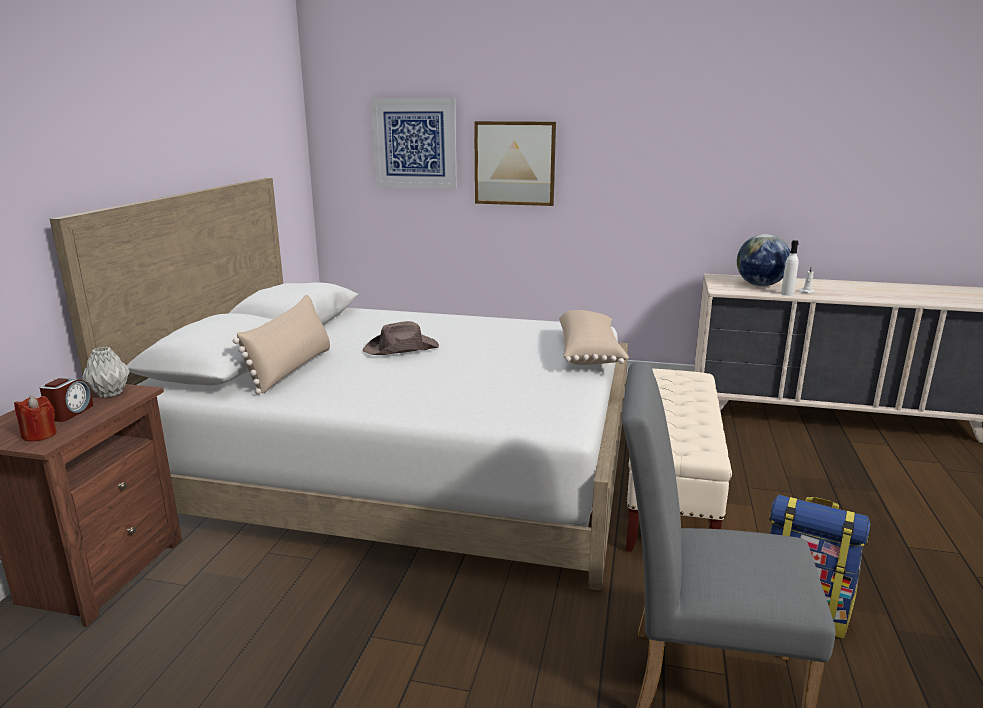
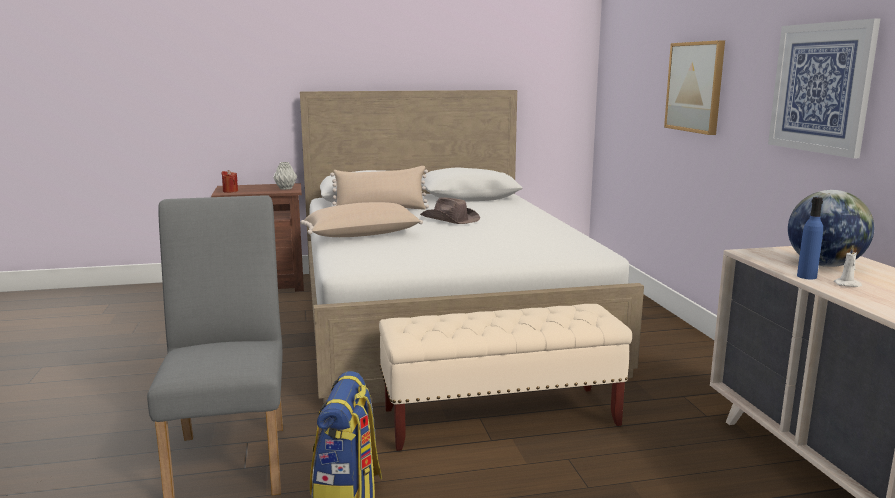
camera: 65 degrees right, 5 degrees down
(70, 413) = (257, 189): alarm clock -> none
(415, 143) = (643, 66): picture -> picture (821, 88)
(590, 353) = (519, 258): beige pillow -> beige pillow (362, 236)
(787, 294) = (806, 276): white bottle -> blue bottle

